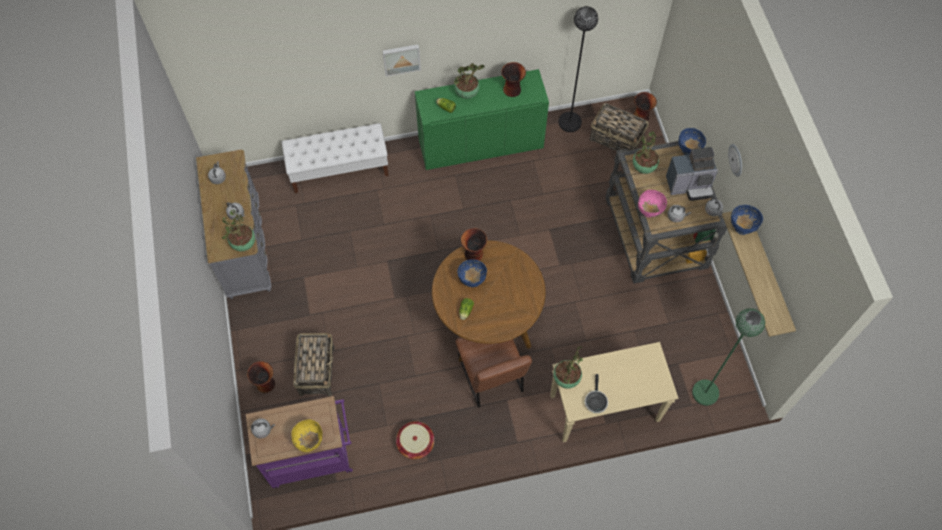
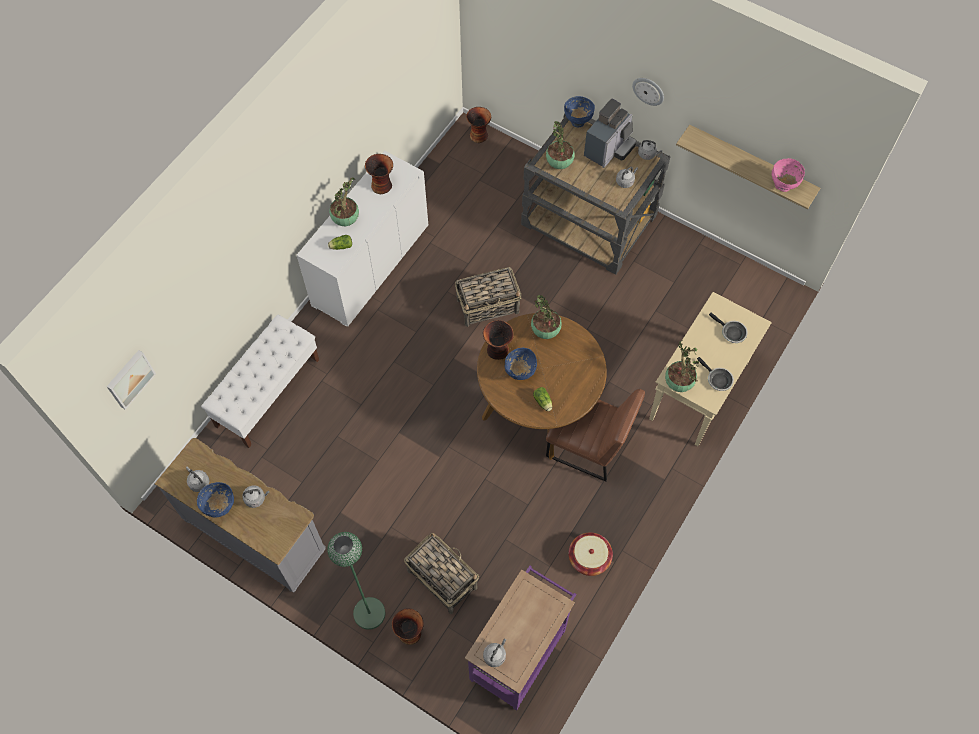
camera: 45 degrees left, 0 degrees up
(243, 244) = (293, 519): potted plant -> potted plant (546, 331)
(309, 441) = (545, 625): yellow bowl -> none
(401, 58) = (275, 228): picture -> picture (129, 378)
(480, 144) = (370, 265): green cabinet -> white cabinet
(570, 122) = (426, 186): black floor lamp -> none
(616, 139) = (479, 170): basket -> basket (488, 306)
(641, 379) = (731, 332): none -> frying pan
(649, 211) = (601, 195): pink bowl -> pink bowl (783, 185)
(705, 393) = (755, 312): green floor lamp -> green floor lamp (369, 613)
(742, 227) = (702, 142): blue bowl -> blue bowl (220, 507)

